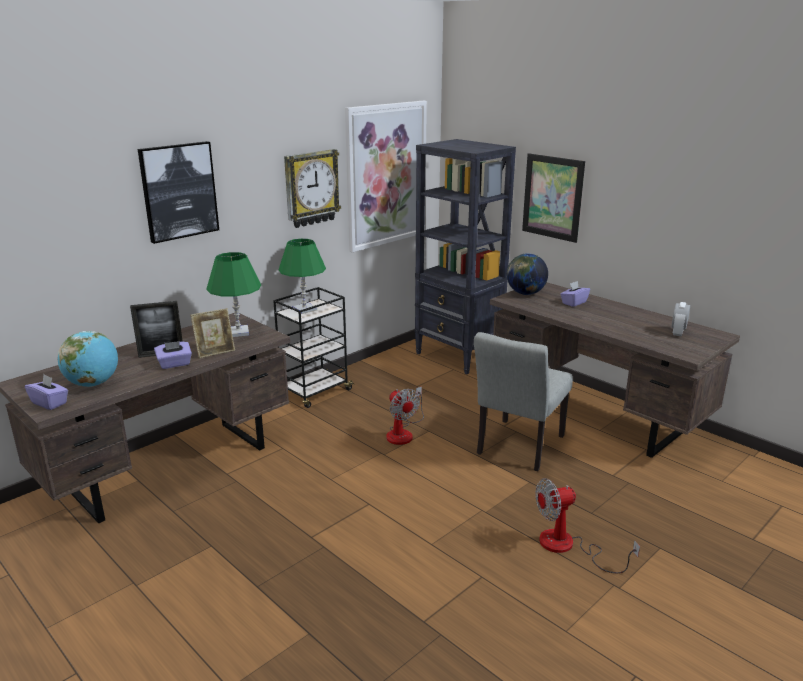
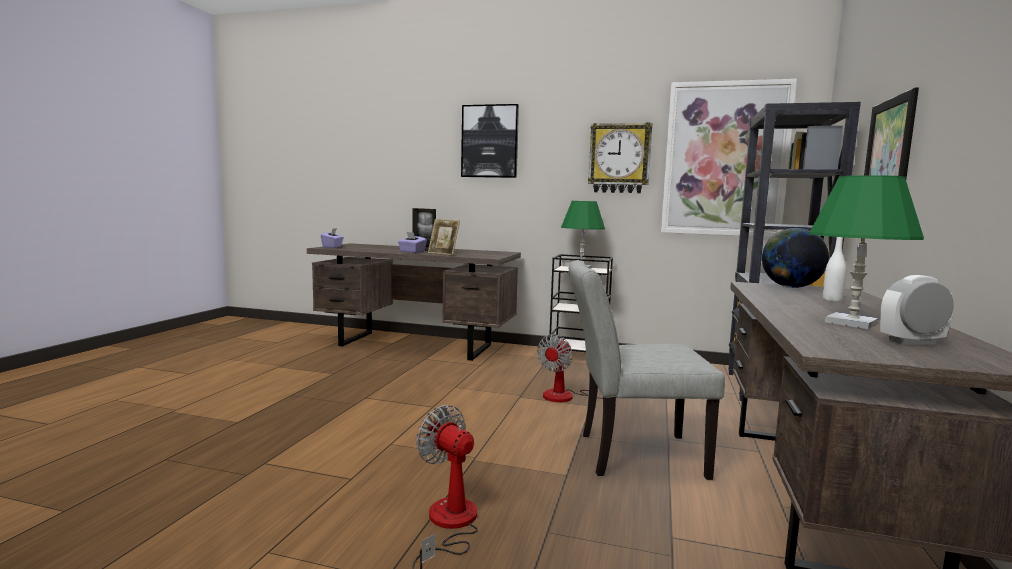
camera: 60 degrees right, 15 degrees down
(93, 384) = (365, 248): globe -> none
(238, 332) = (485, 254): green table lamp -> green table lamp (851, 323)
(574, 303) = (832, 300): purple tissue box -> white bottle

